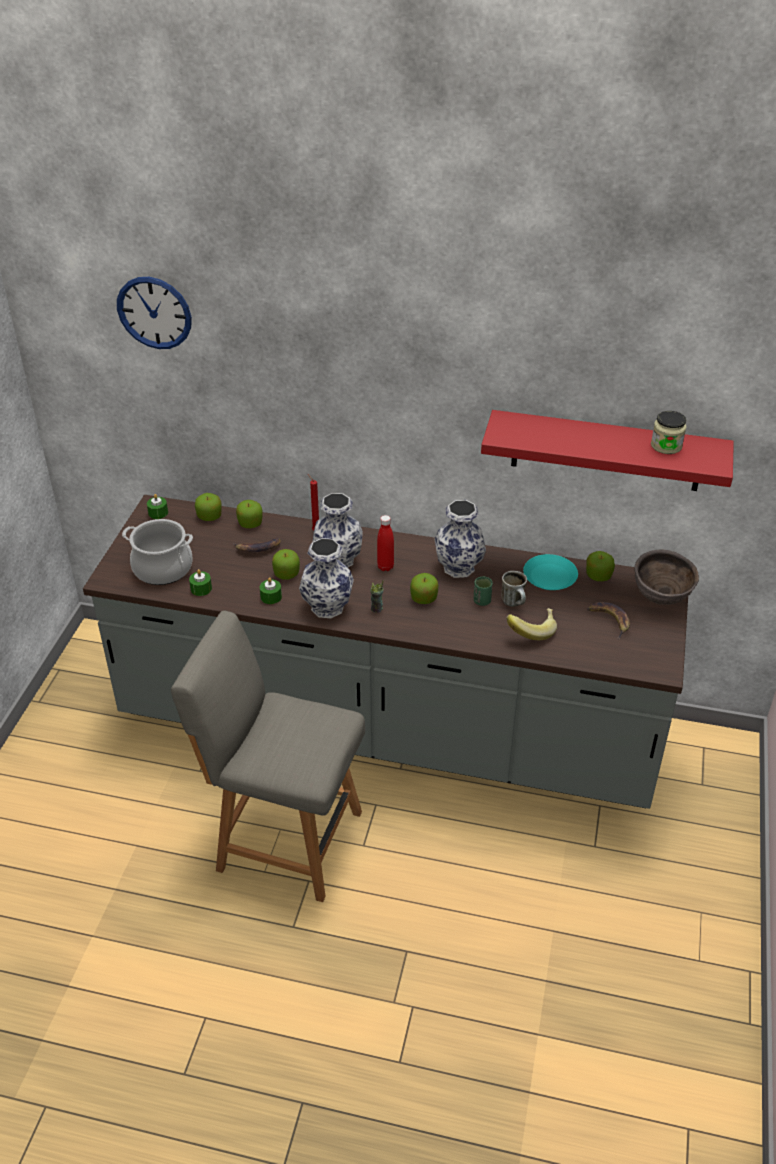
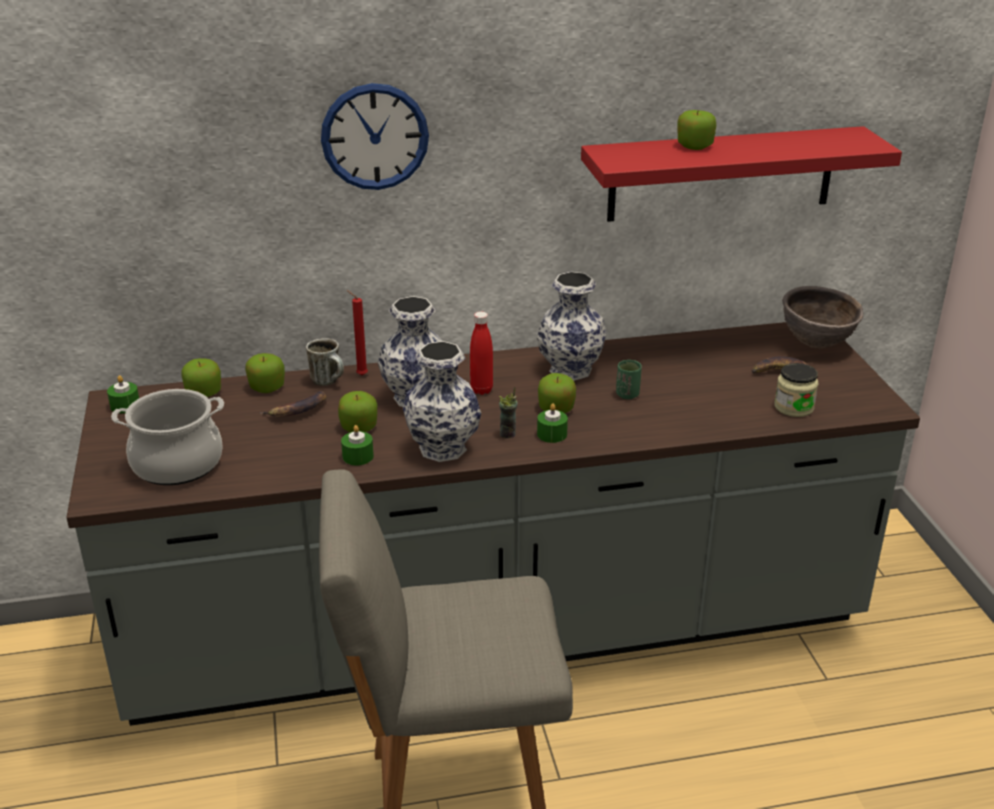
camera: 25 degrees left, 10 degrees down
(154, 312) = (92, 90): wall clock -> wall clock (375, 137)
(201, 588) = (251, 472): green candle -> green candle (552, 434)
(515, 603) = (666, 387): mug -> mug (329, 381)
(531, 630) = (710, 408): banana -> none
(550, 577) = (682, 354): turquoise plate -> none
(598, 575) = (732, 340): apple -> apple (694, 146)
(666, 445) = (805, 140): jar -> jar (793, 407)

